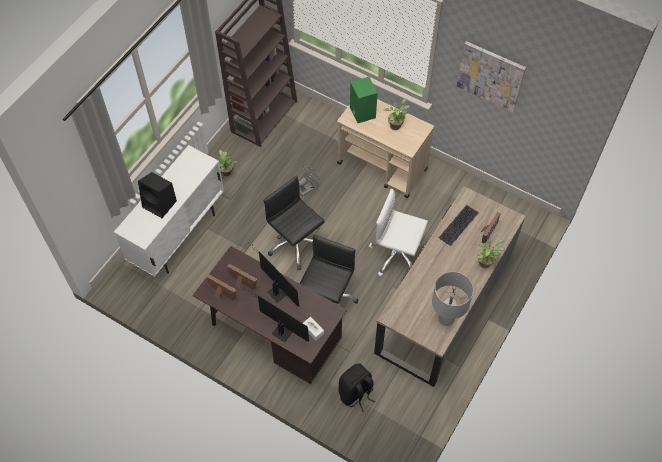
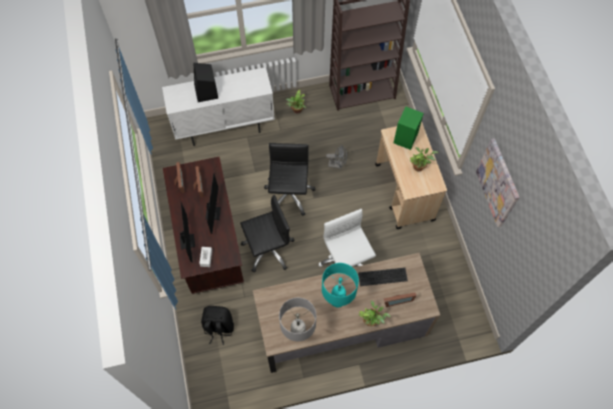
camera: 45 degrees right, 5 degrees up
(447, 270) = (338, 300): none -> turquoise table lamp

